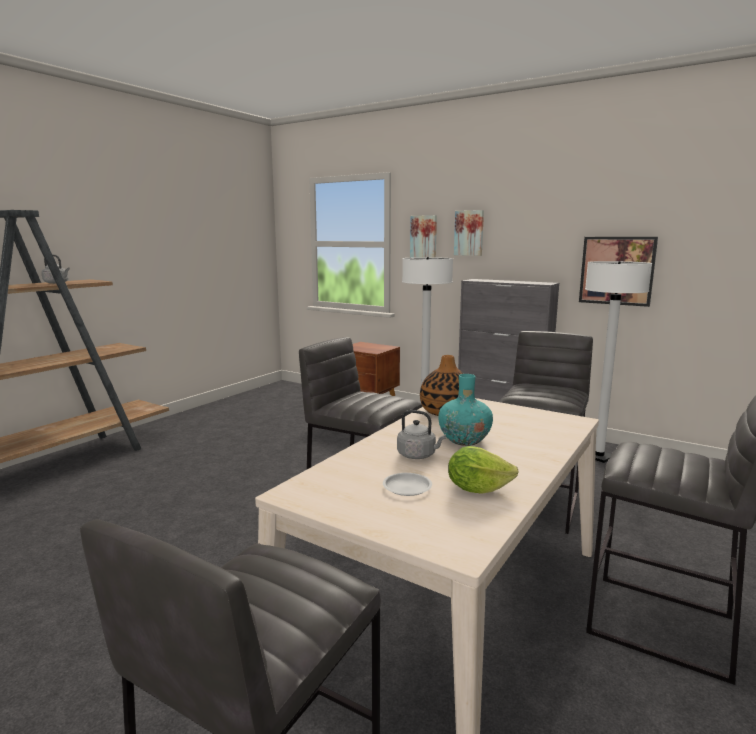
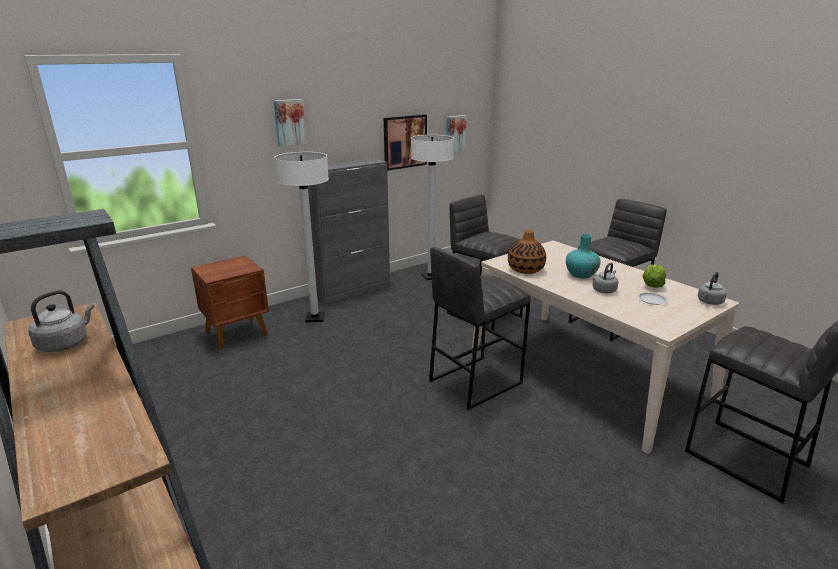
camera: 70 degrees left, 10 degrees up
(424, 237) = (239, 131): picture -> picture (455, 134)
(445, 540) = (709, 302): none -> grey kettle

